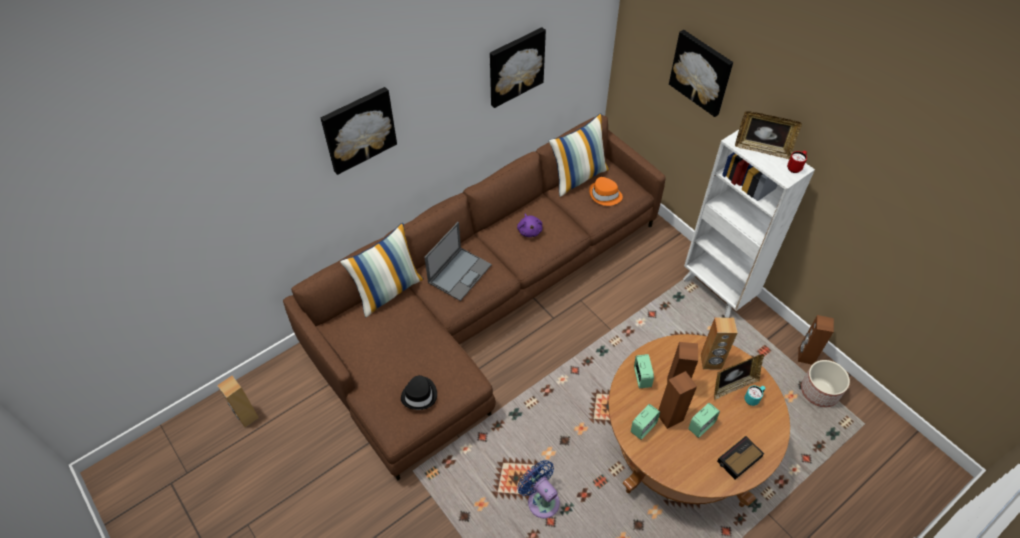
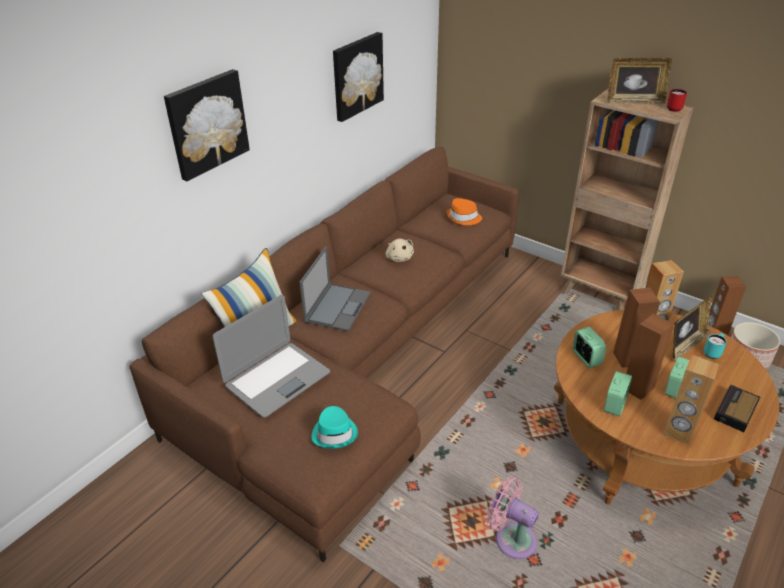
camera: 15 degrees left, 15 degrees down
(247, 417) = (97, 536): brown speaker -> brown speaker (678, 432)
(391, 334) = (276, 379): none -> laptop
(420, 395) = (335, 433): black hat -> turquoise hat
(529, 230) = (399, 258): purple plush toy -> beige plush toy
(541, 500) = (511, 538): blue fan -> pink fan
(578, 176) = (429, 209): pillow -> none
(701, 72) = (543, 59): picture -> none
(717, 291) = (599, 296): white bookcase -> brown bookcase

